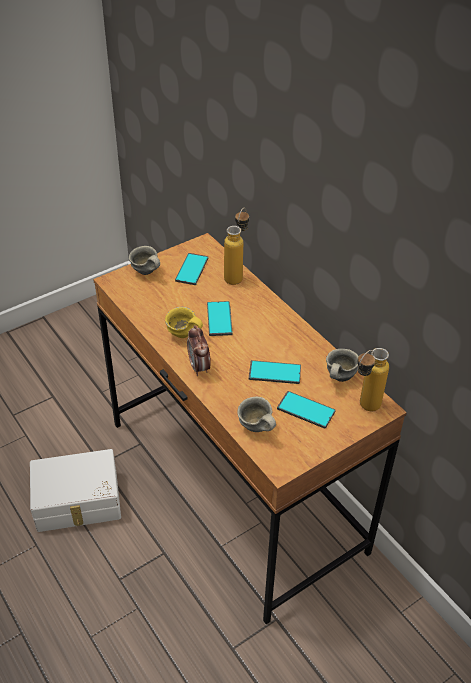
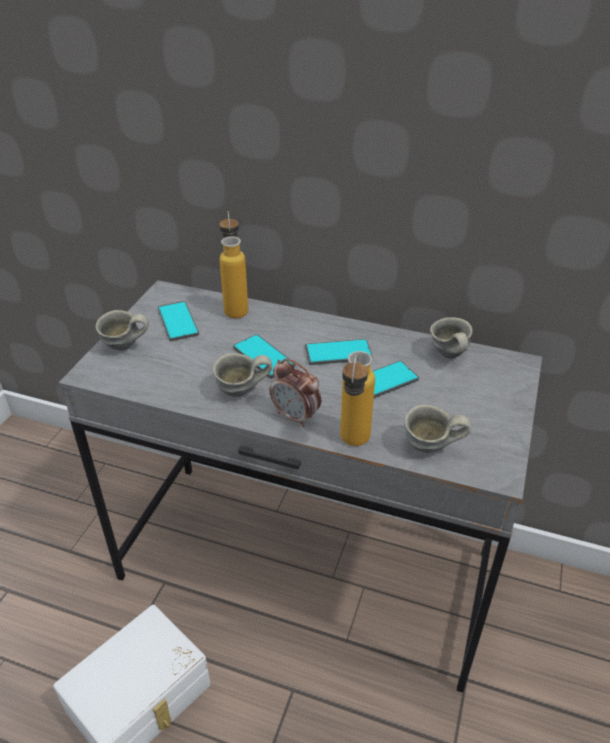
camera: 35 degrees left, 5 degrees down
(183, 336) = (241, 393): yellow mug -> grey mug
(234, 486) = (306, 566): brown desk -> grey desk
(305, 410) = (455, 402): phone -> phone (338, 353)
(363, 408) = (504, 372): bottle -> bottle (352, 445)

